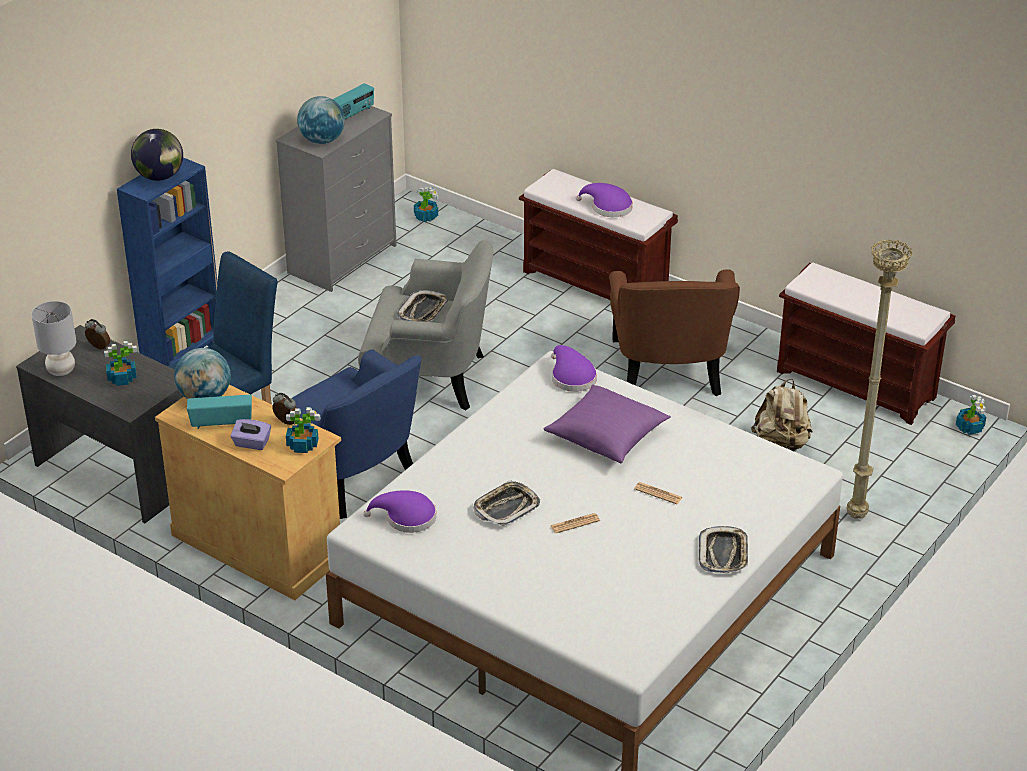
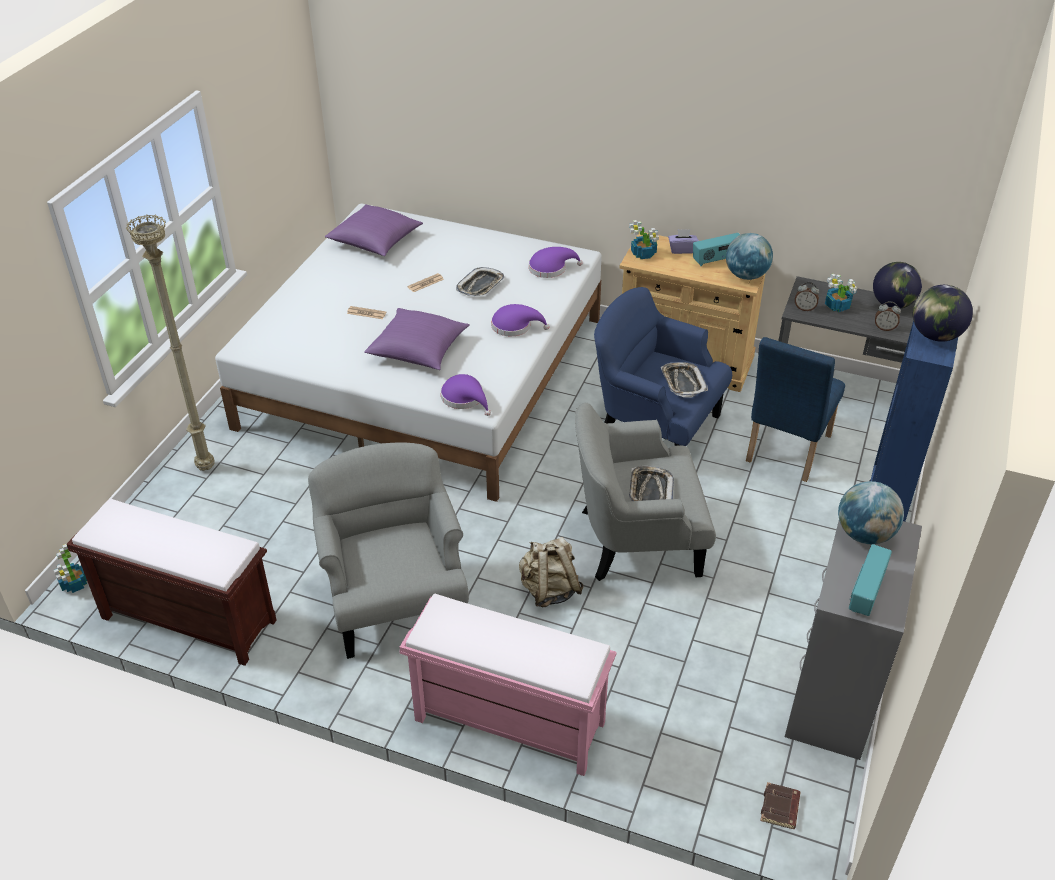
camera: 165 degrees right, 5 degrees up
(60, 371) = (892, 304): grey table lamp -> globe
(286, 423) = (668, 267): alarm clock -> alarm clock (804, 308)
(426, 217) = (780, 808): potted plant -> brown book
(596, 283) = (507, 721): brown bench -> pink bench
(608, 207) = (490, 630): purple hat -> purple hat (515, 326)
(627, 605) = (375, 241): none -> purple pillow
(669, 368) = (395, 600): brown armchair -> grey armchair
(723, 554) = (311, 280): tray -> tray (683, 382)
(781, 445) = (272, 527): beige backpack -> beige backpack (549, 590)

